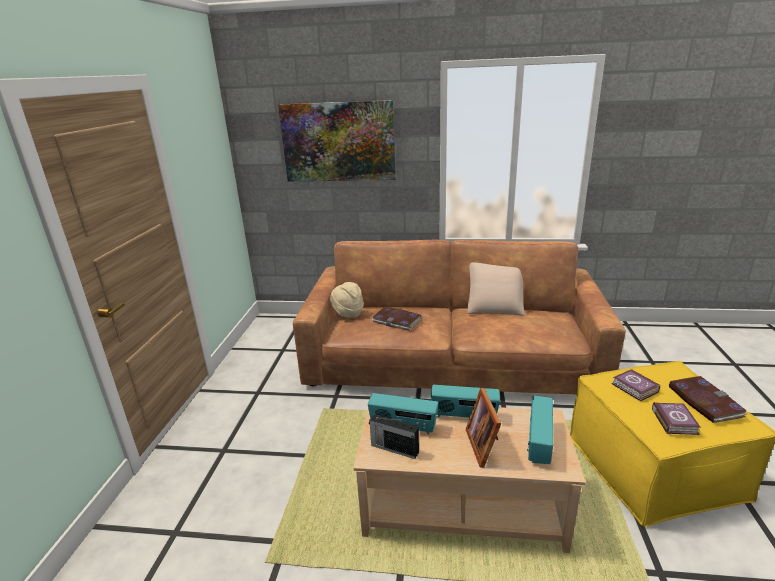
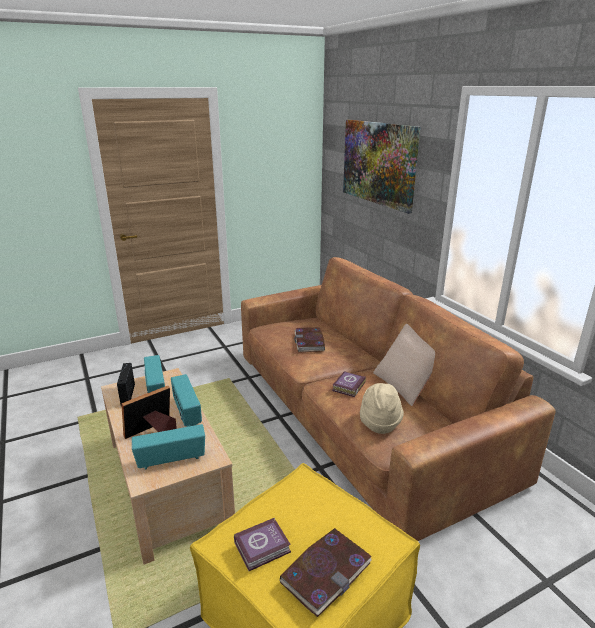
camera: 55 degrees right, 0 degrees up
(347, 313) = (300, 320): beige hat -> beige hat (379, 422)
(635, 388) = (306, 506): book -> book (348, 387)

